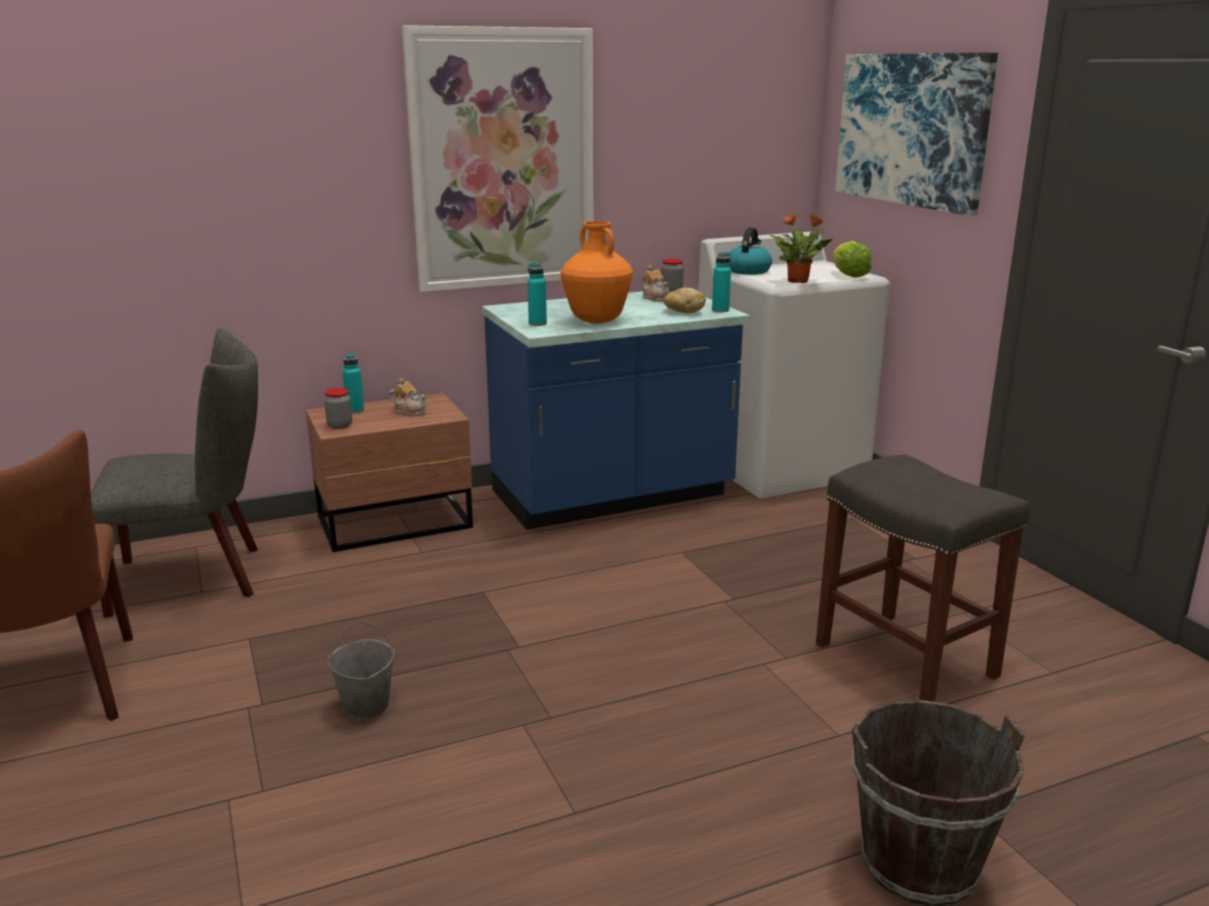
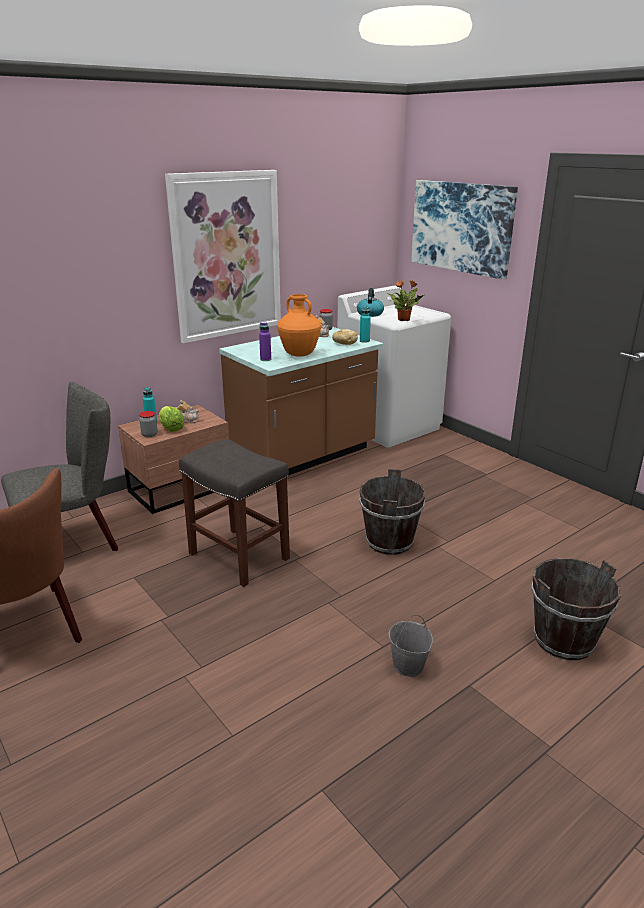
camera: 15 degrees left, 5 degrees up
(366, 706) = (232, 607): grey bucket -> grey bucket (408, 666)
(537, 324) = (265, 359): turquoise bottle -> purple bottle
(612, 496) = (303, 456): blue counter -> brown counter
(682, 644) = (390, 542): none -> brown bucket
(848, 275) = (427, 313): lettuce -> lettuce (170, 428)
(908, 661) = (510, 533): grey stool -> grey stool (240, 556)

